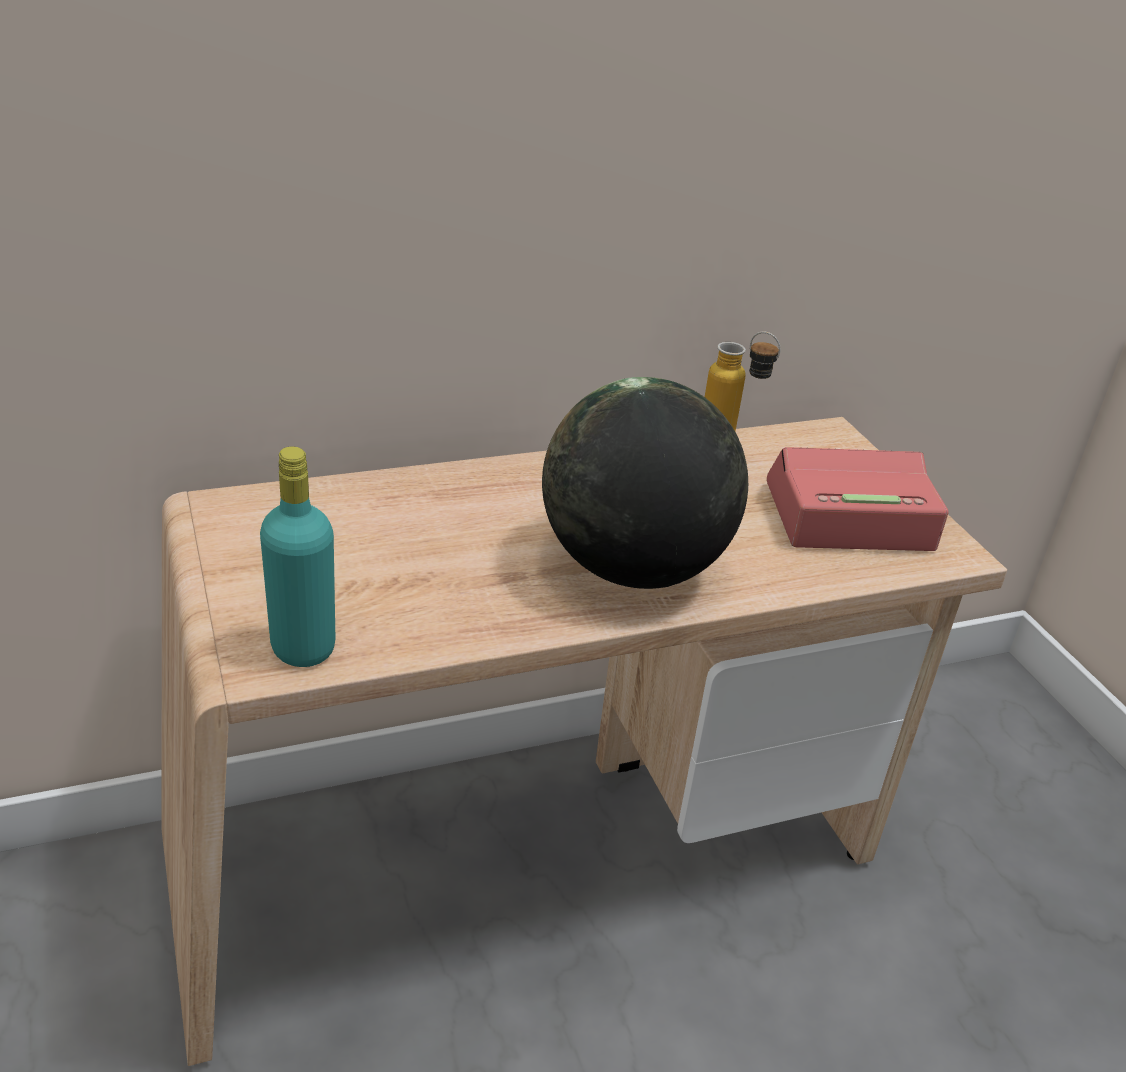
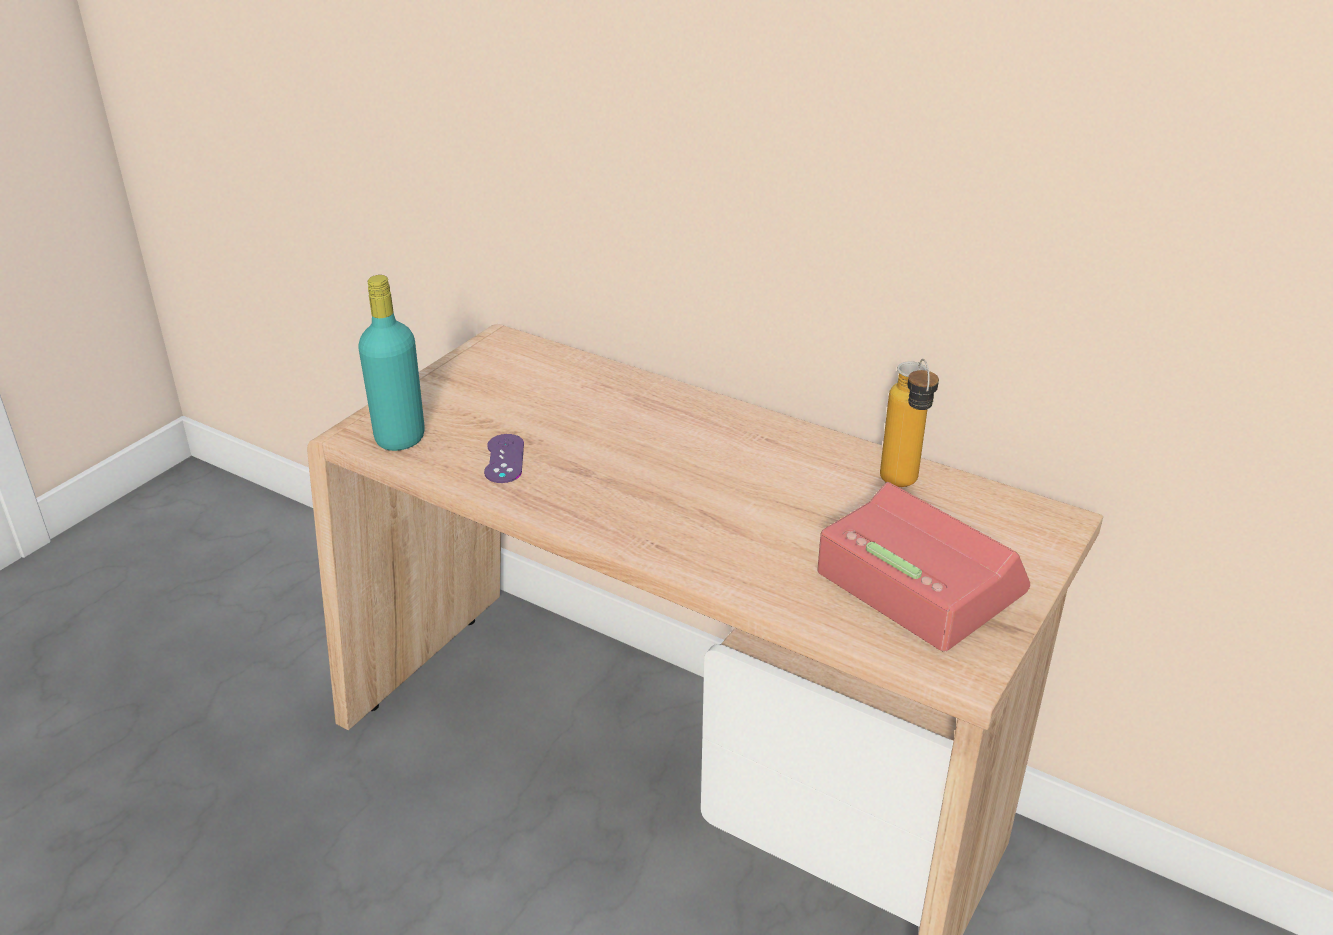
camera: 55 degrees right, 0 degrees up
(434, 606) = (504, 459): none -> purple game controller
(633, 568) = (667, 513): globe -> none

